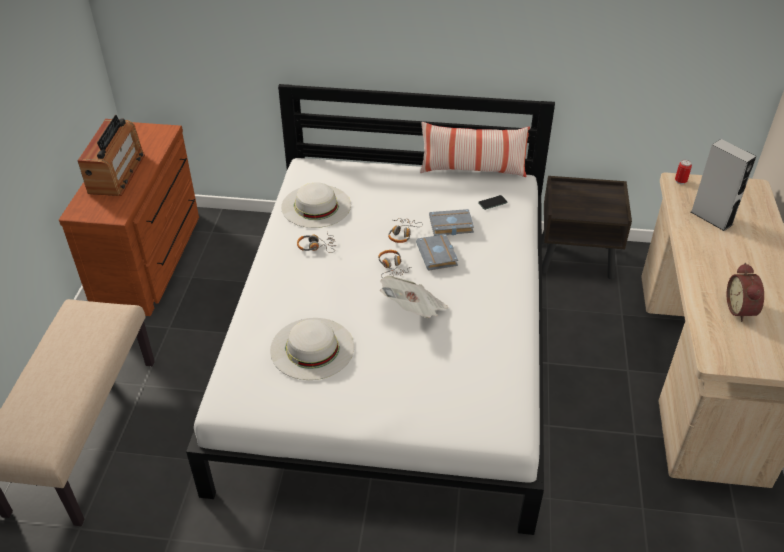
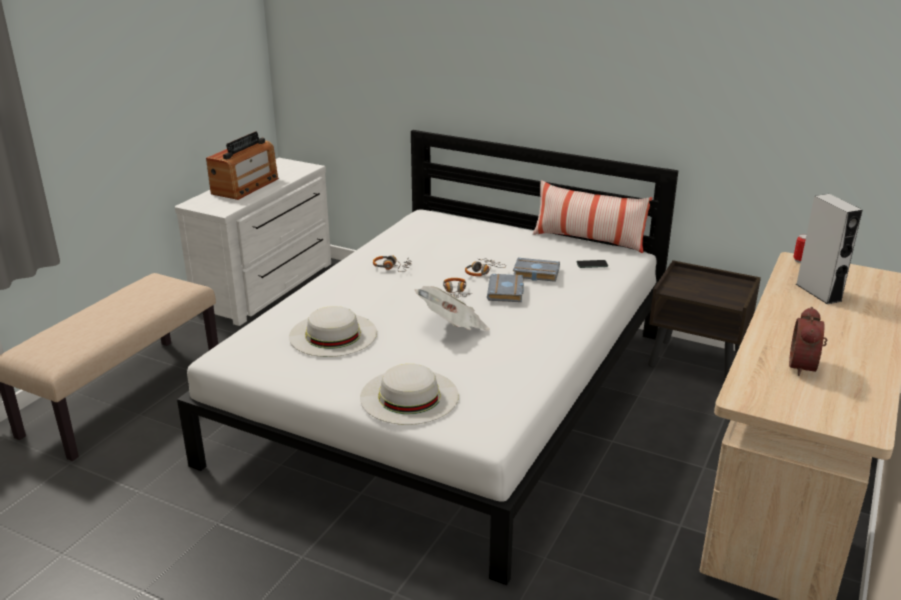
camera: 20 degrees right, 15 degrees down
(152, 259) = (269, 287): brown dresser -> white dresser
(316, 206) = (413, 241): white hat -> white hat (409, 396)

